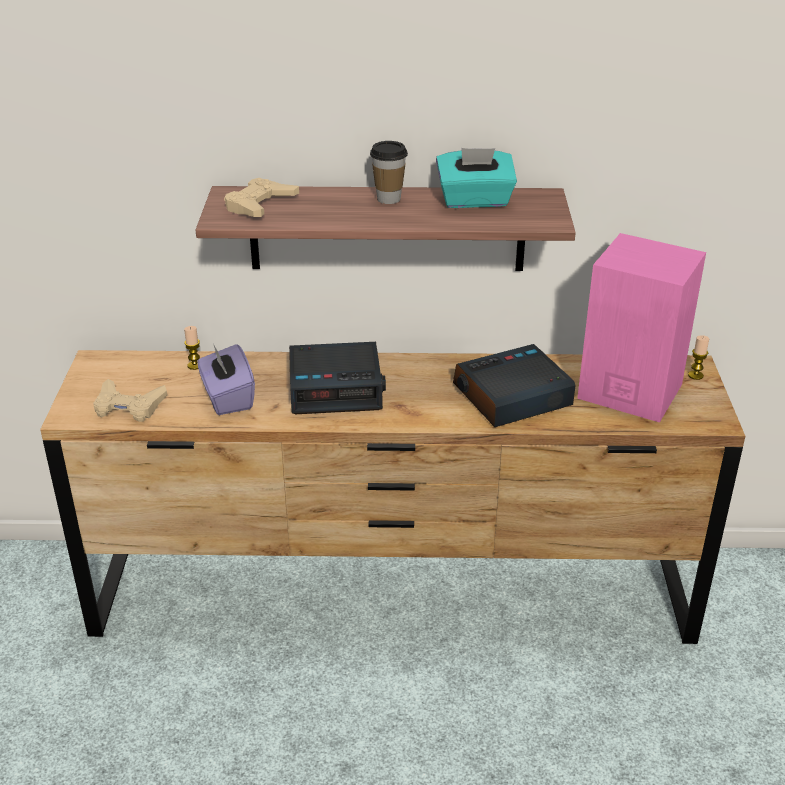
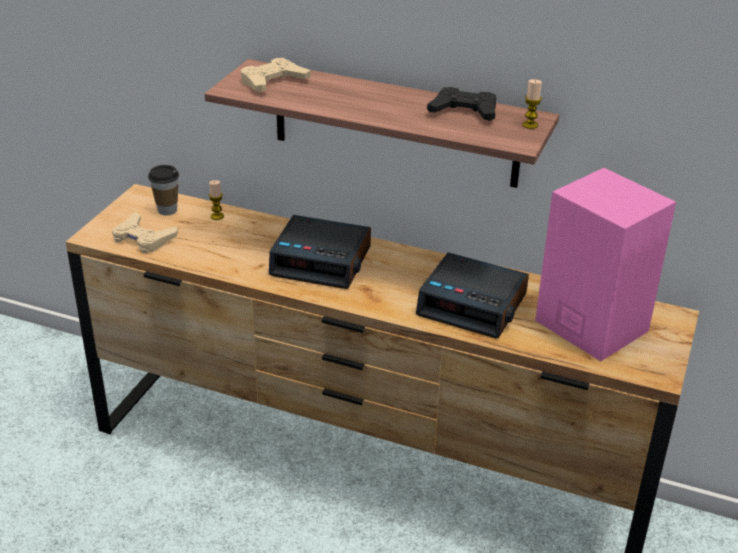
camera: 20 degrees right, 0 degrees up
(227, 397) = (226, 249): purple tissue box -> none
(388, 199) = (387, 96): cup -> cup (167, 210)
(475, 201) = (464, 111): turquoise tissue box -> black game controller
(511, 397) = (473, 305): alarm clock -> alarm clock turned 150 degrees counterclockwise
(695, 375) = (668, 326): candle -> candle (530, 125)

